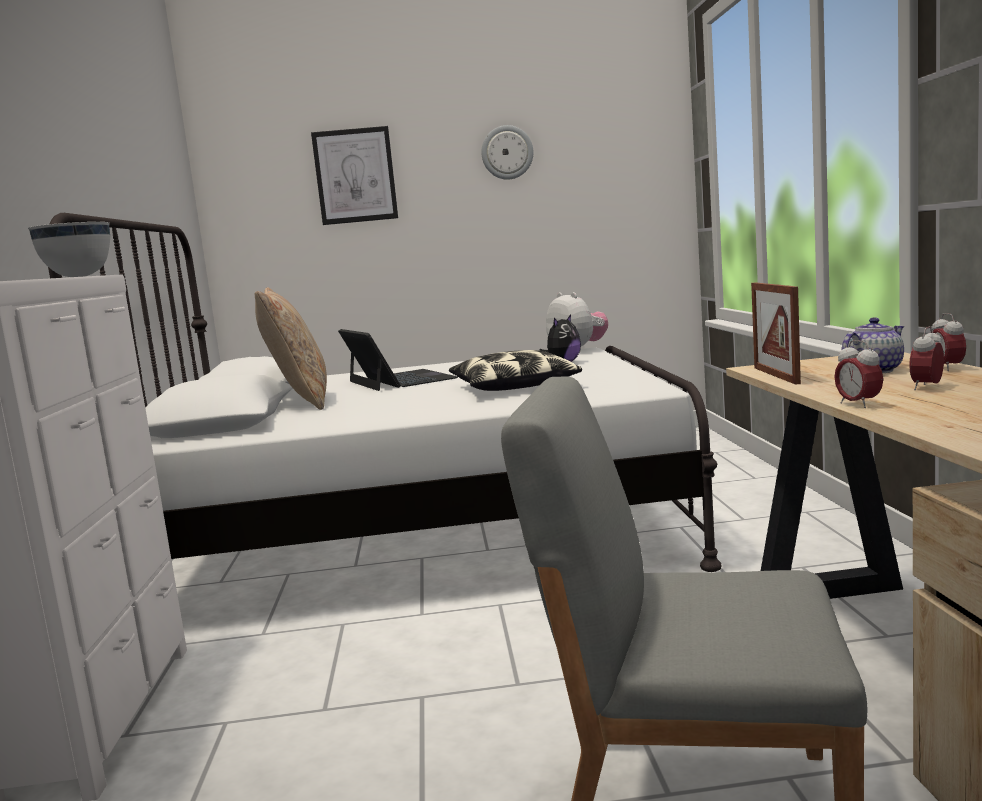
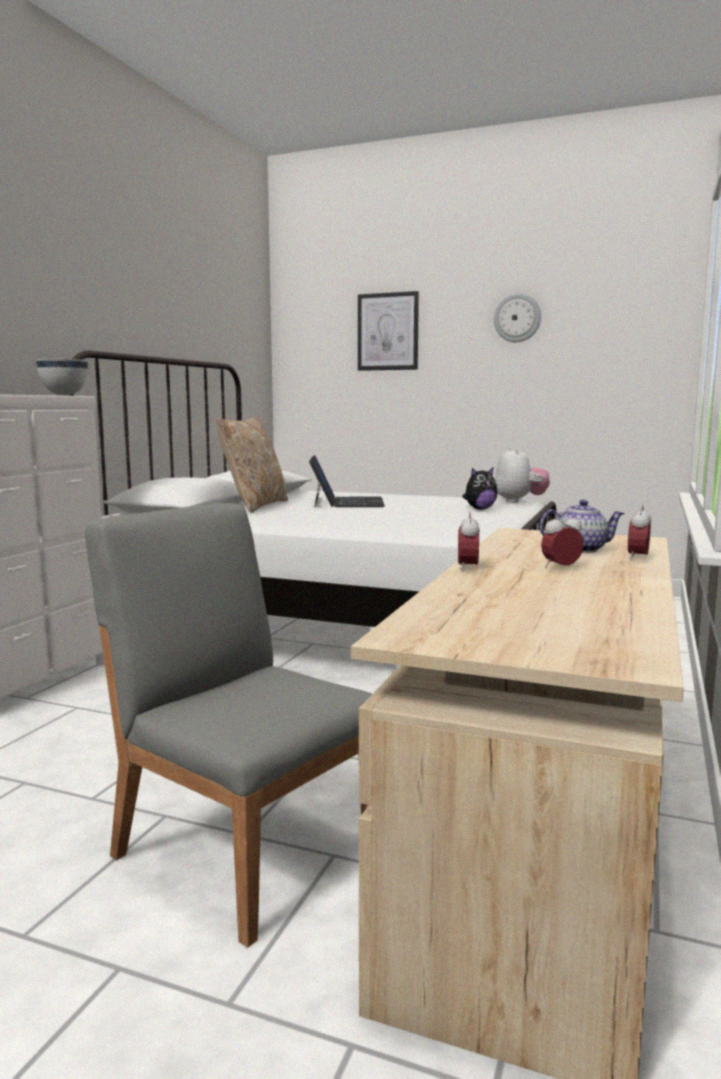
camera: 25 degrees right, 0 degrees up
(513, 387) = (396, 520): pillow -> none
(776, 375) = (504, 539): picture frame -> none

